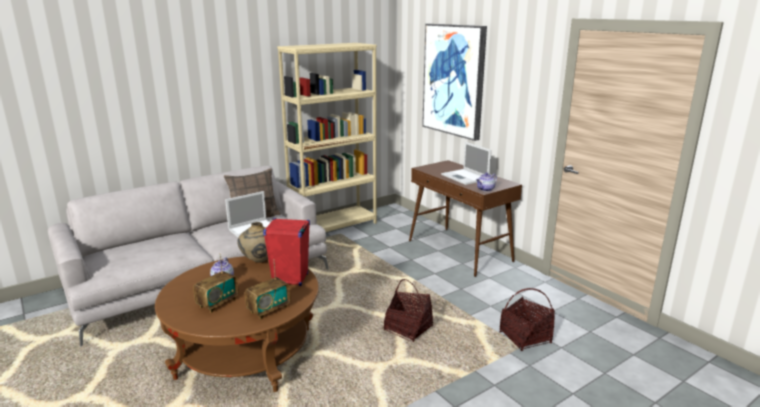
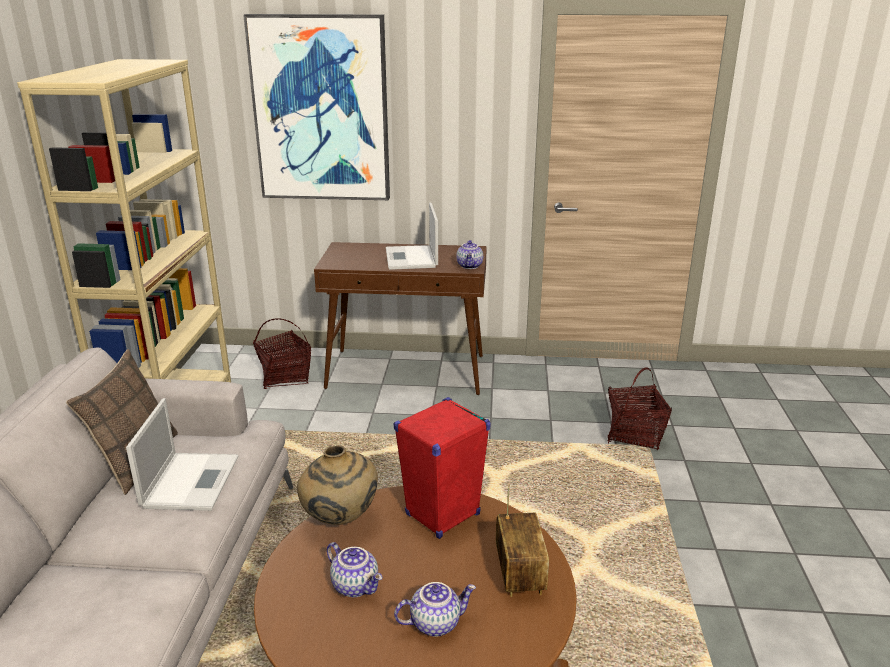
camera: 50 degrees left, 5 degrees up
(218, 303) = (435, 622): radio -> teapot
(408, 328) = (530, 499): basket -> basket (284, 376)
(465, 177) = (411, 258): laptop -> laptop turned 75 degrees clockwise

